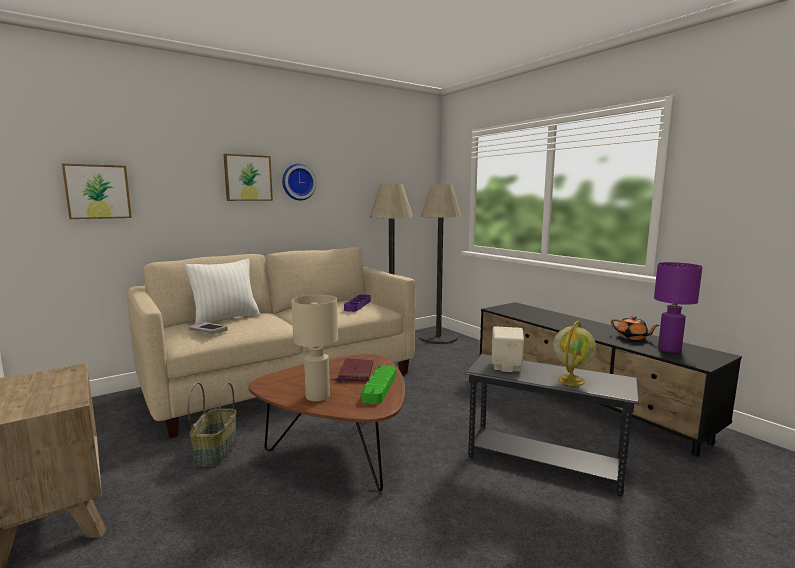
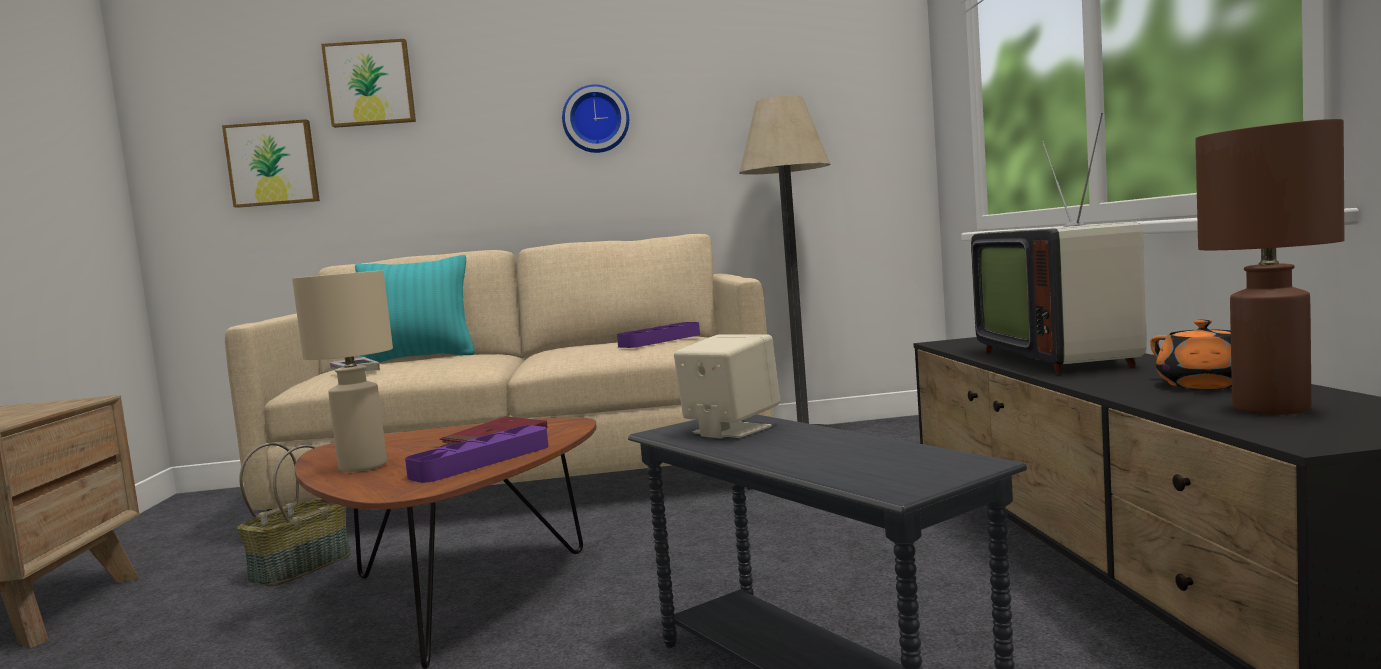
camera: 30 degrees right, 5 degrees down
(226, 319) = (420, 358): white pillow -> turquoise pillow
(248, 178) = (501, 121): picture -> picture (370, 84)
(380, 387) = (481, 461): green tray -> purple tray
(438, 337) = (917, 432): floor lamp -> none
(558, 320) = (1061, 357): none -> television
(571, 380) = (821, 457): globe -> none
(669, 350) = (1268, 409): purple table lamp -> brown table lamp

